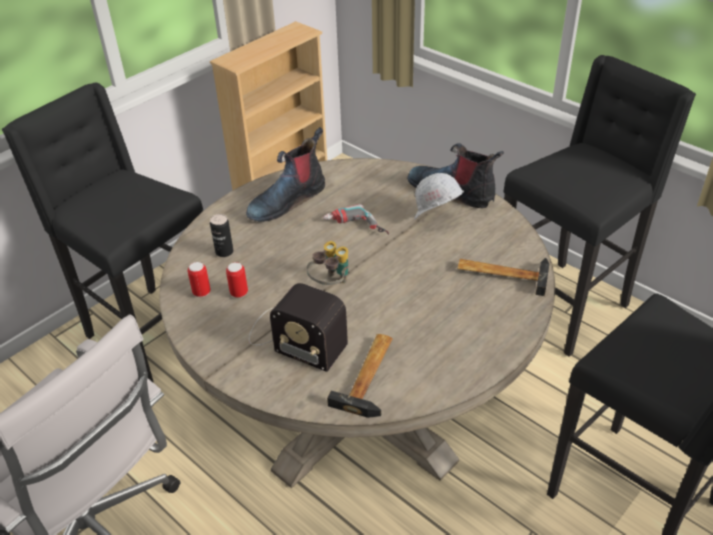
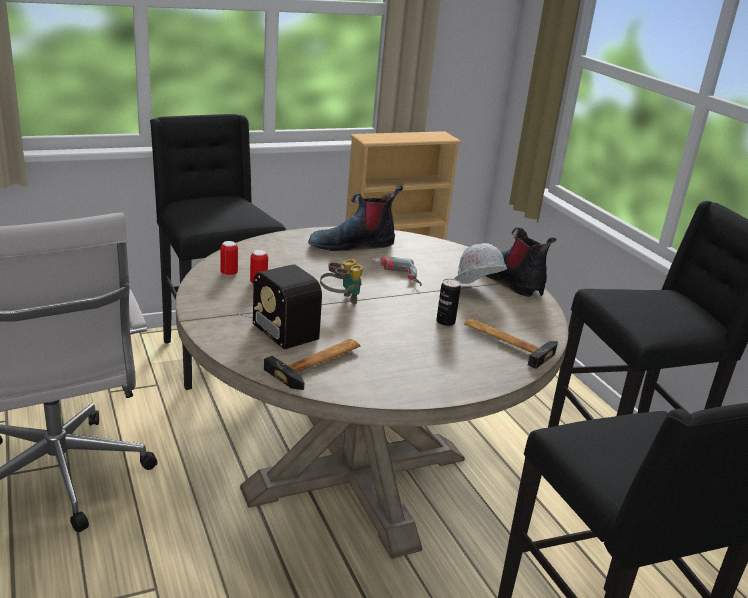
camera: 20 degrees right, 15 degrees down
(224, 252) = (271, 257): can -> can (445, 322)

